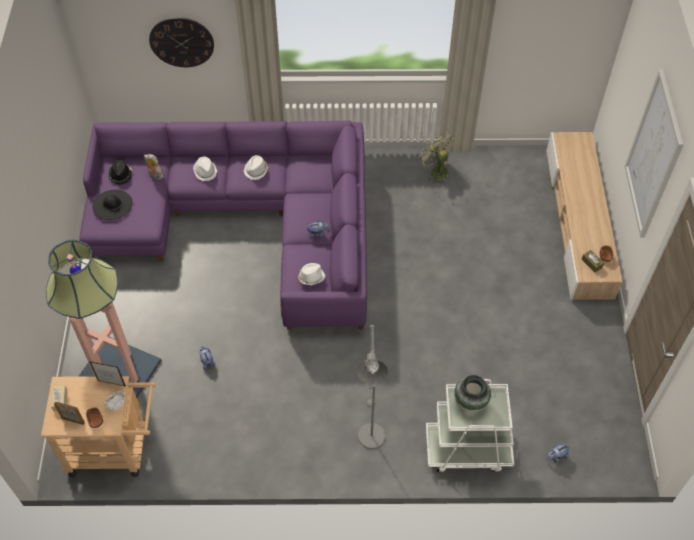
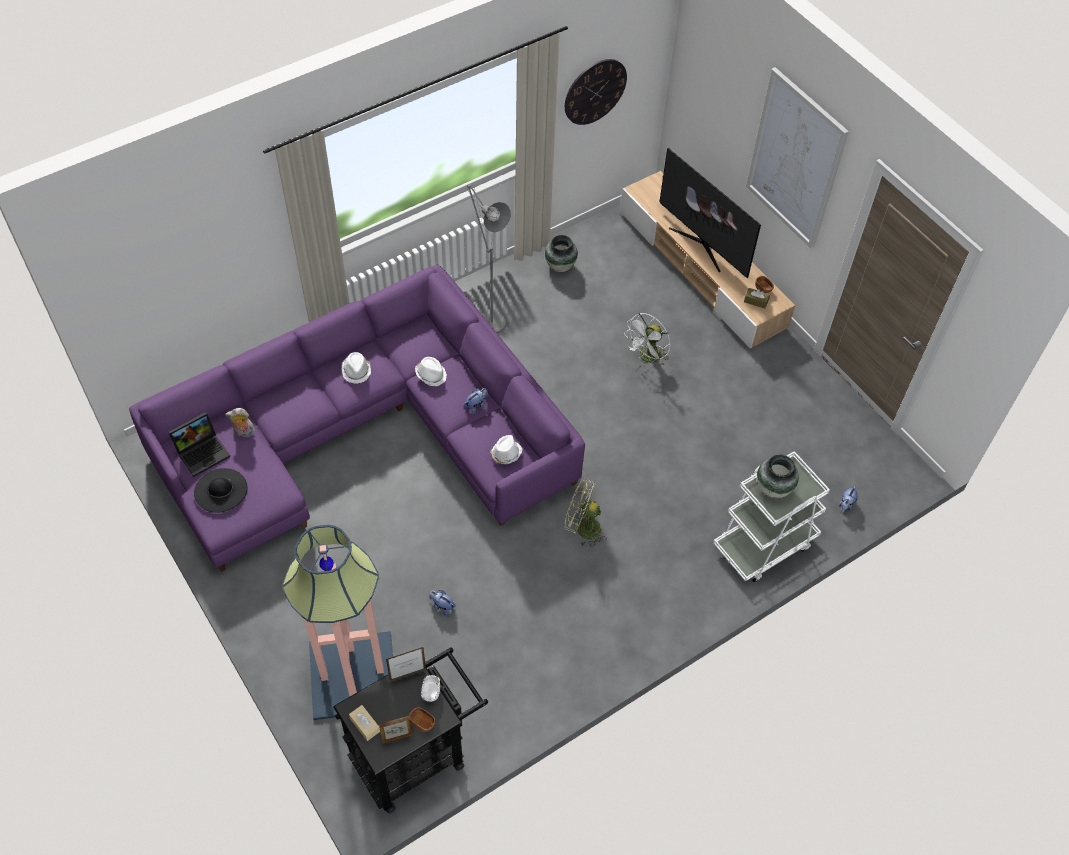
camera: 35 degrees left, 0 degrees up
(116, 448) = (416, 753): beige cart -> black cart
(121, 175) = (203, 452): black hat -> laptop
(181, 42) = (215, 258): wall clock -> wall clock (595, 91)
(205, 171) = (300, 400): white hat -> white hat (431, 374)
(370, 431) = (661, 580): grey floor lamp -> grey floor lamp (487, 319)
(436, 171) = (526, 284): green fan -> green fan (582, 528)
(471, 170) = (560, 266): none -> vase
(485, 267) = (647, 358): none -> white fan
(582, 201) = (702, 244): none -> television

